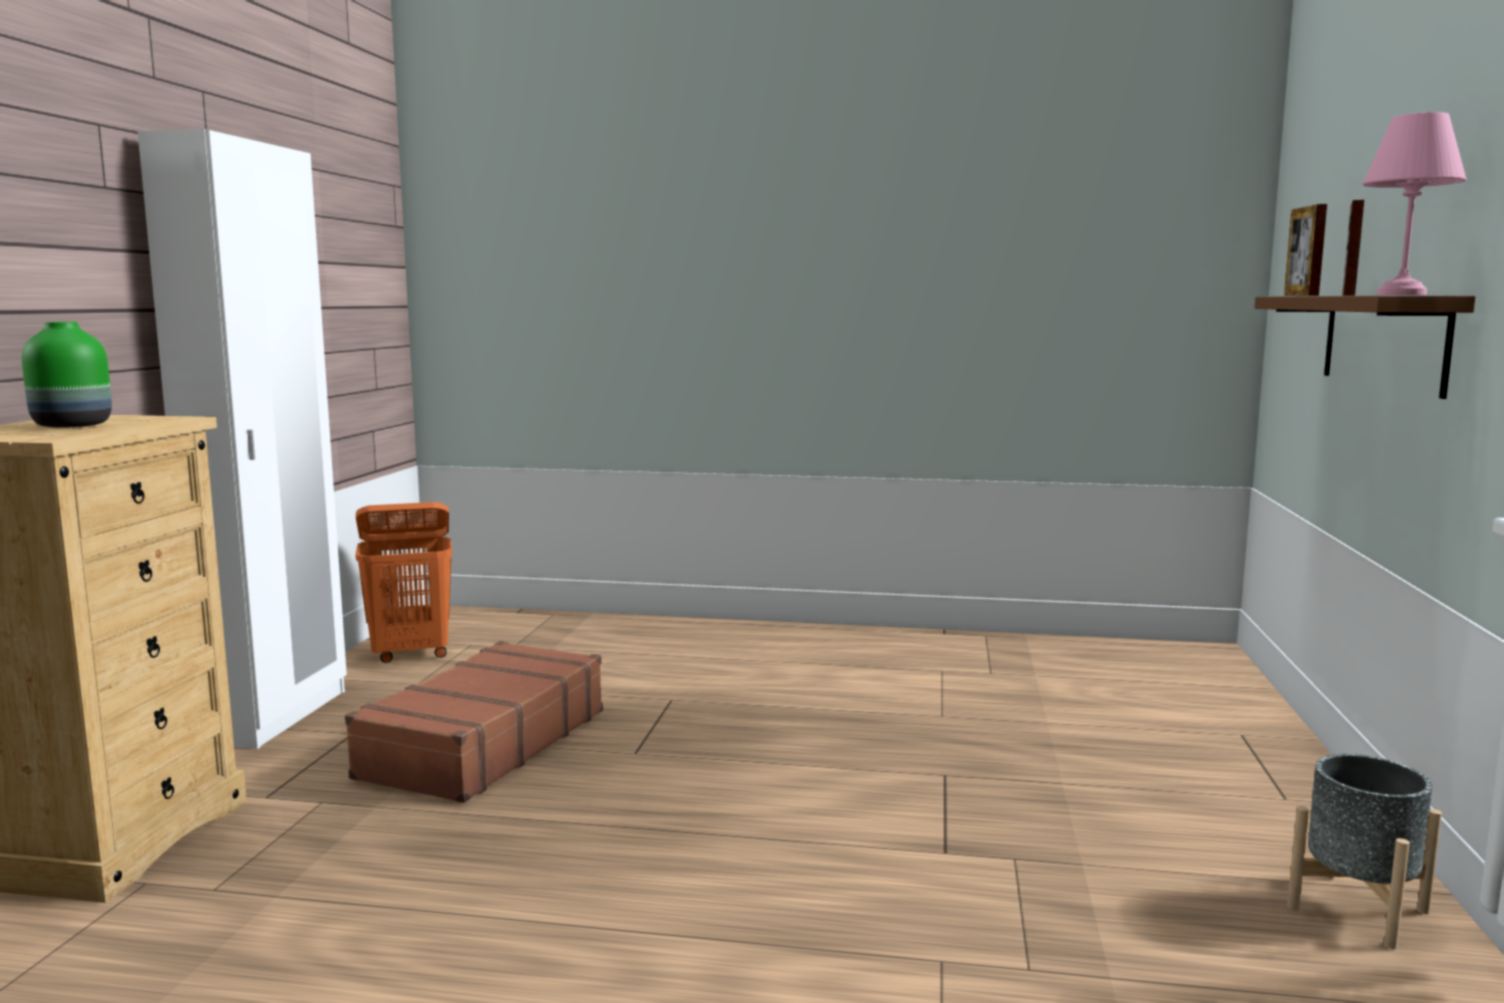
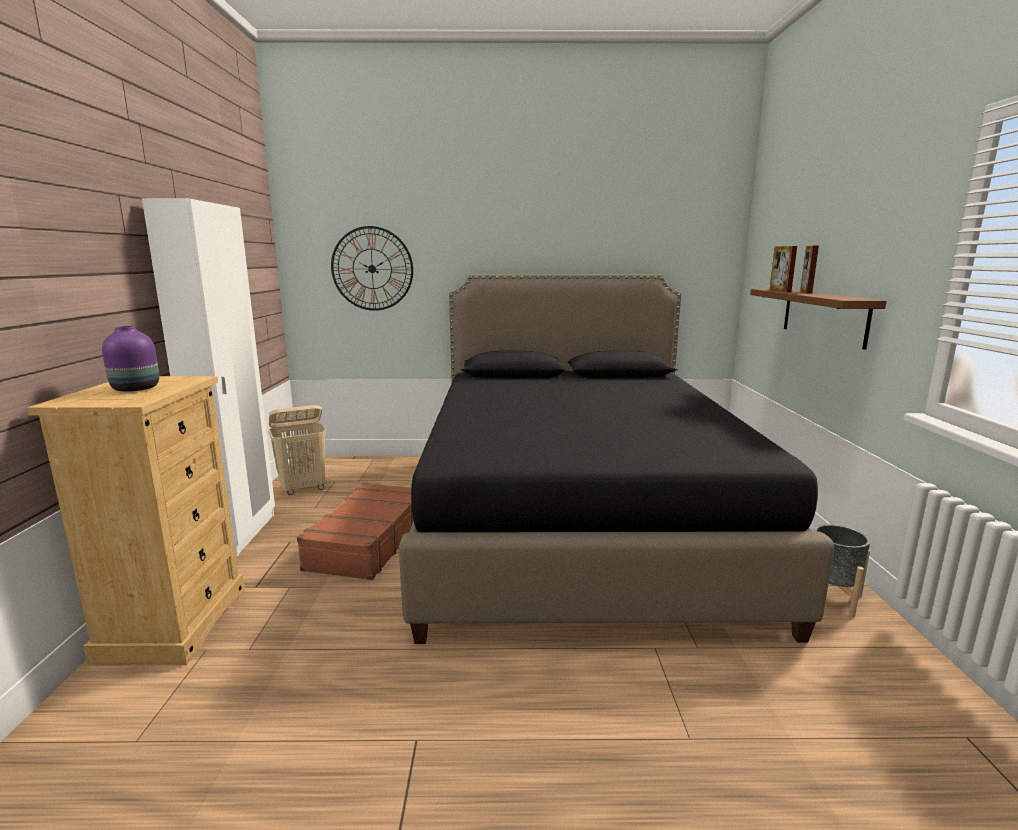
camera: 10 degrees left, 5 degrees up
(74, 426) = (137, 389): green vase -> purple vase
(412, 654) = (303, 489): orange laundry basket -> beige laundry basket
(562, 270) = (372, 269): none -> wall clock
(884, 736) = (577, 520): none -> black bed
(1400, 294) = (848, 298): pink table lamp -> none

